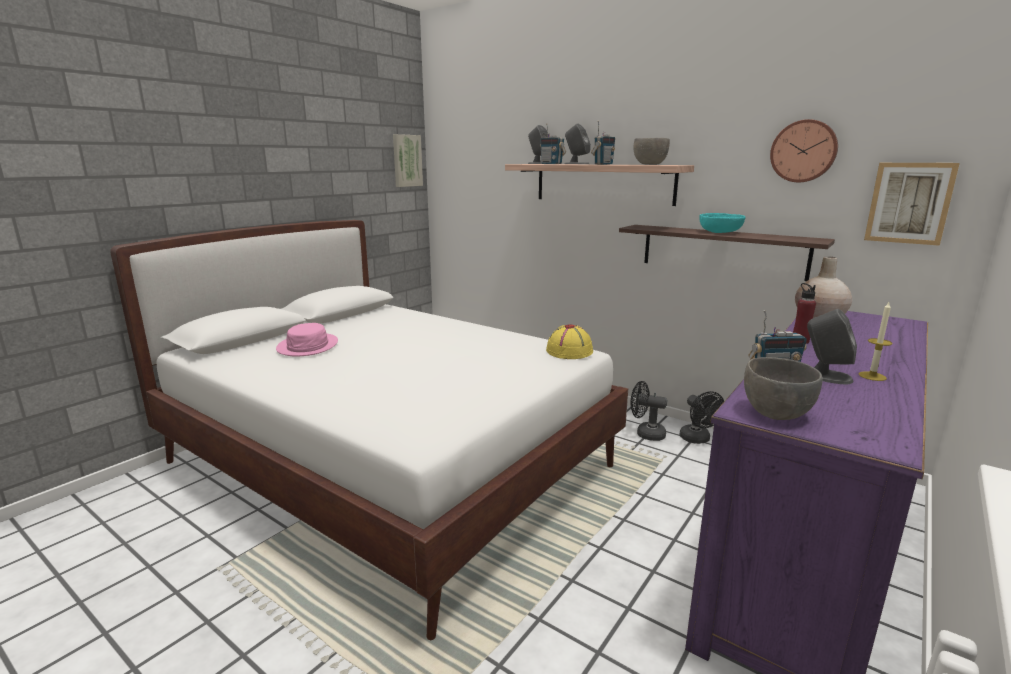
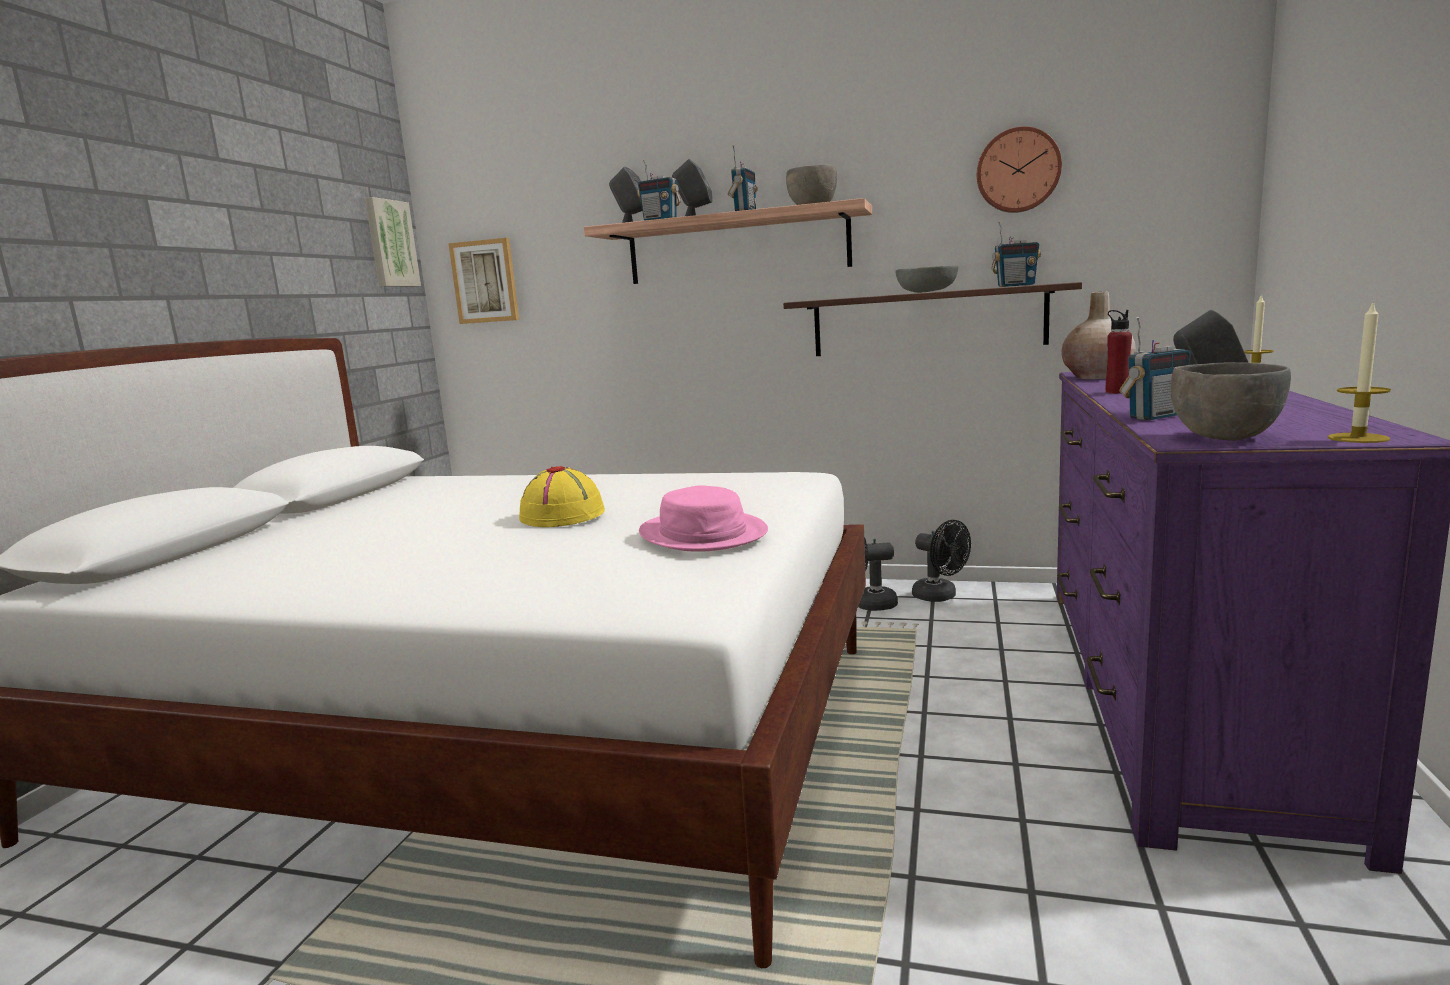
camera: 20 degrees left, 5 degrees down
(308, 346) = (320, 538): pink hat -> pink hat (703, 533)
(569, 351) = (779, 476): yellow hat -> yellow hat (563, 515)
(720, 232) = (927, 292): turquoise bowl -> grey bowl
(785, 237) = (1015, 286): none -> radio
(860, 440) = (1358, 438): none -> candle
(909, 203) = (1156, 223): picture -> picture (485, 281)

